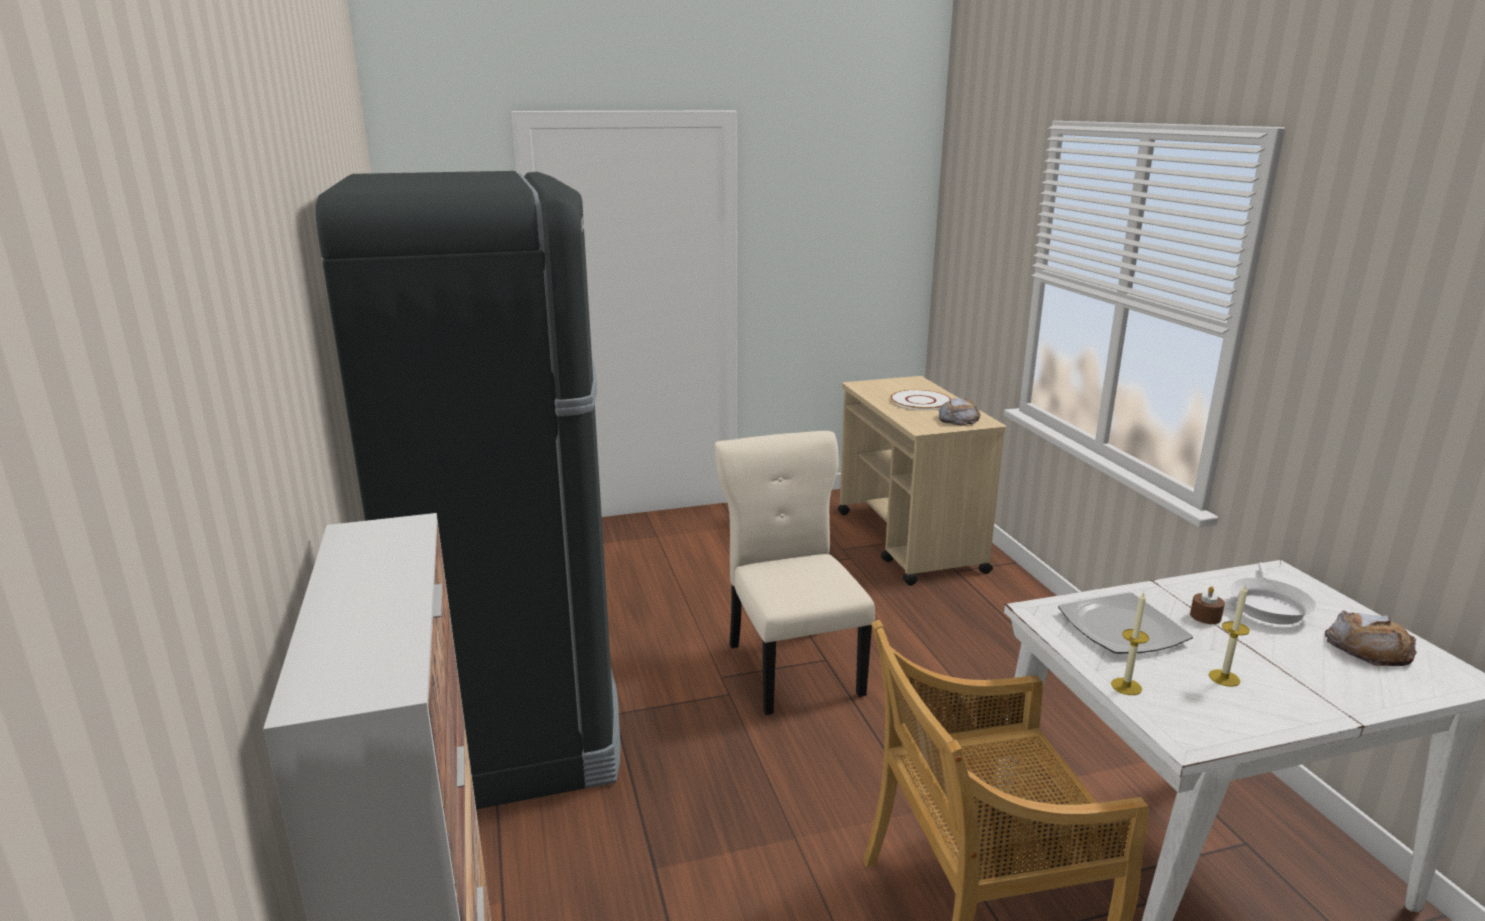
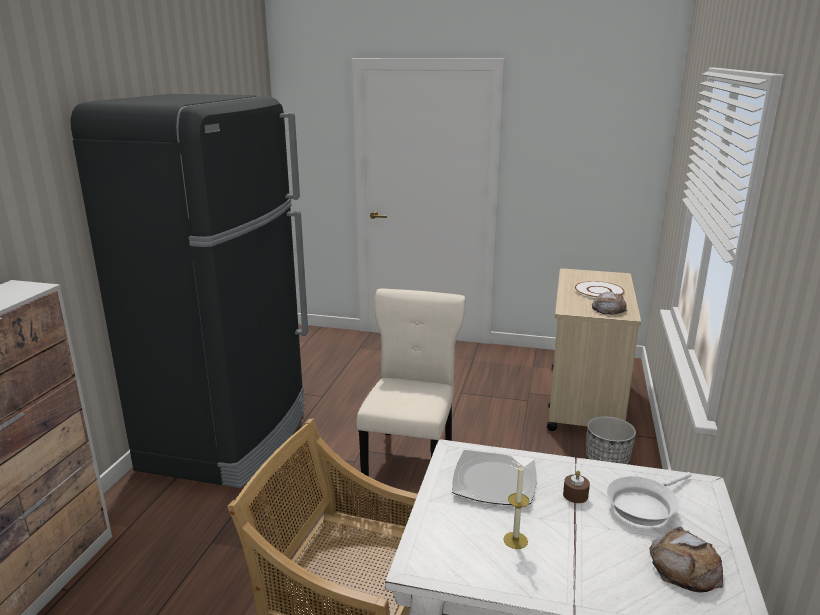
camera: 30 degrees right, 0 degrees up
(998, 602) = (607, 461): none -> planter
(1126, 686) = (432, 518): candle -> none

